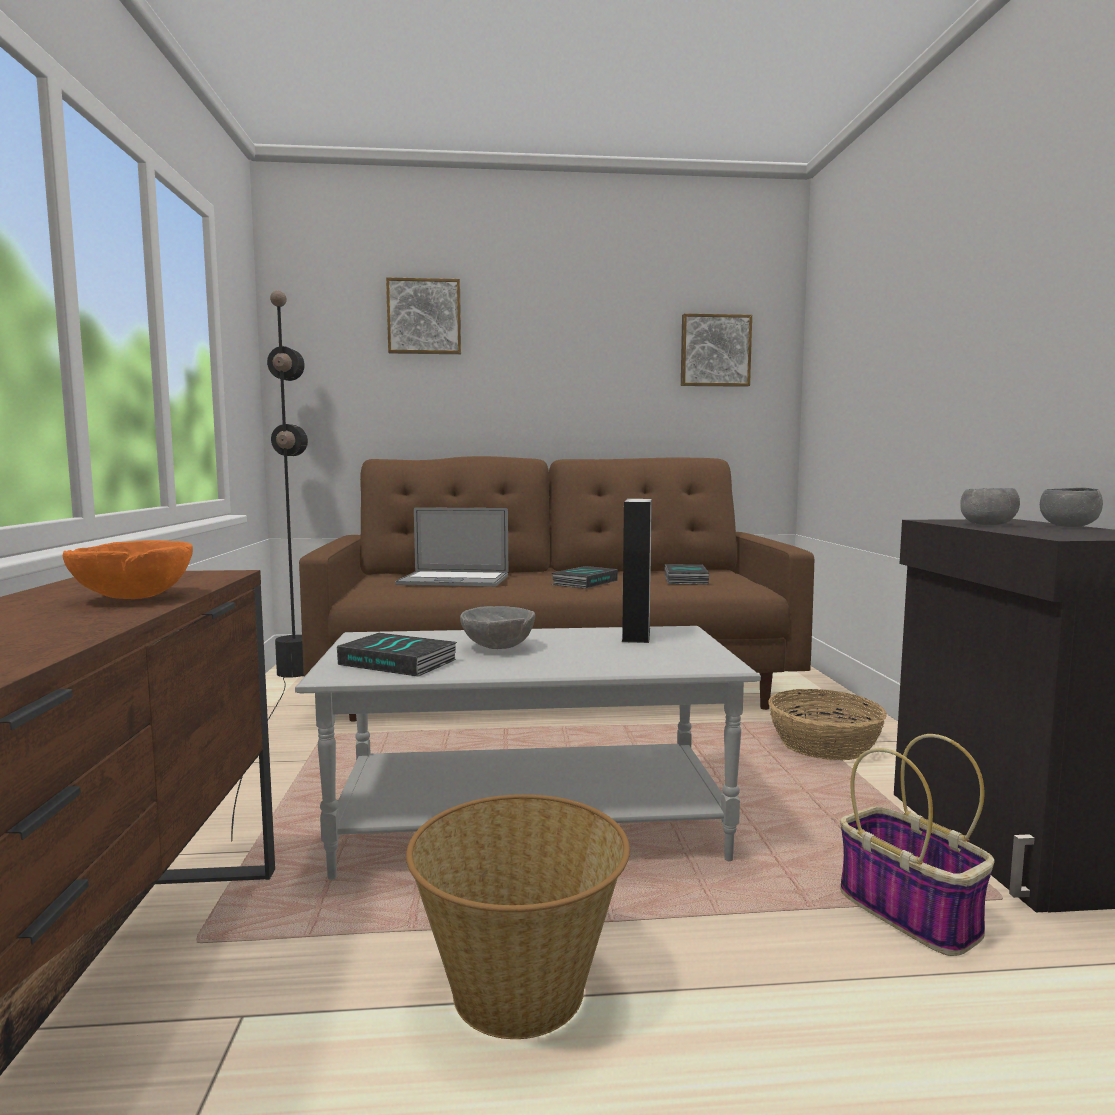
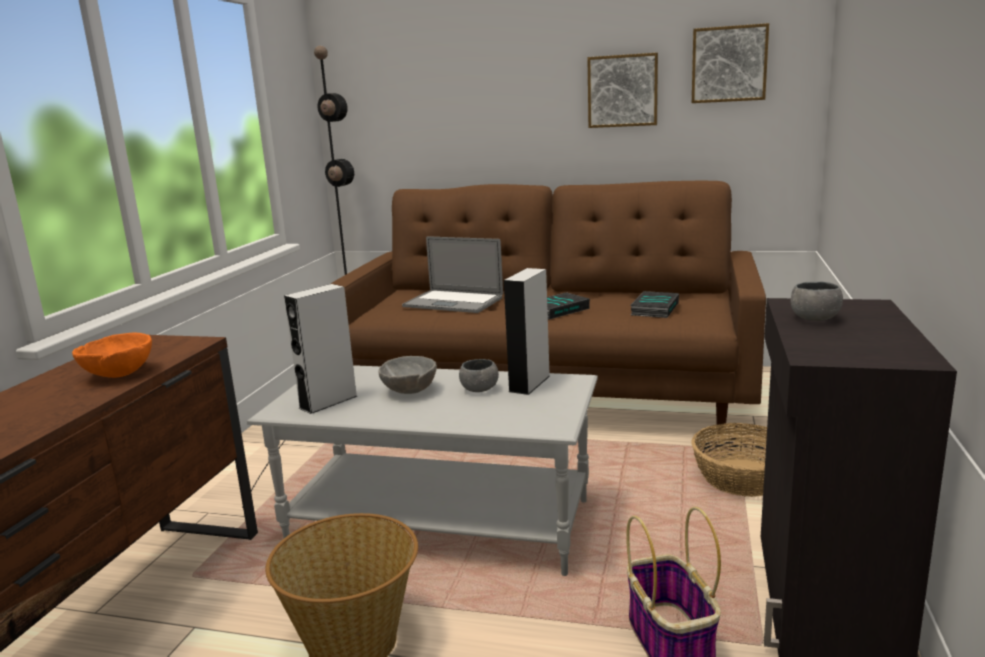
camera: 20 degrees right, 10 degrees up
(399, 662) = (328, 402): book -> grey speaker
(424, 317) = (446, 53): picture -> picture (622, 91)
(1068, 526) = (889, 327): grey bowl -> grey bowl (479, 389)

